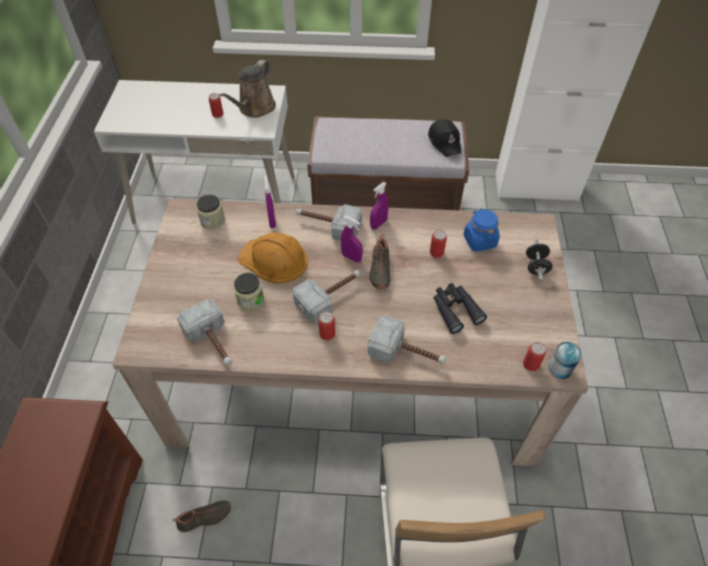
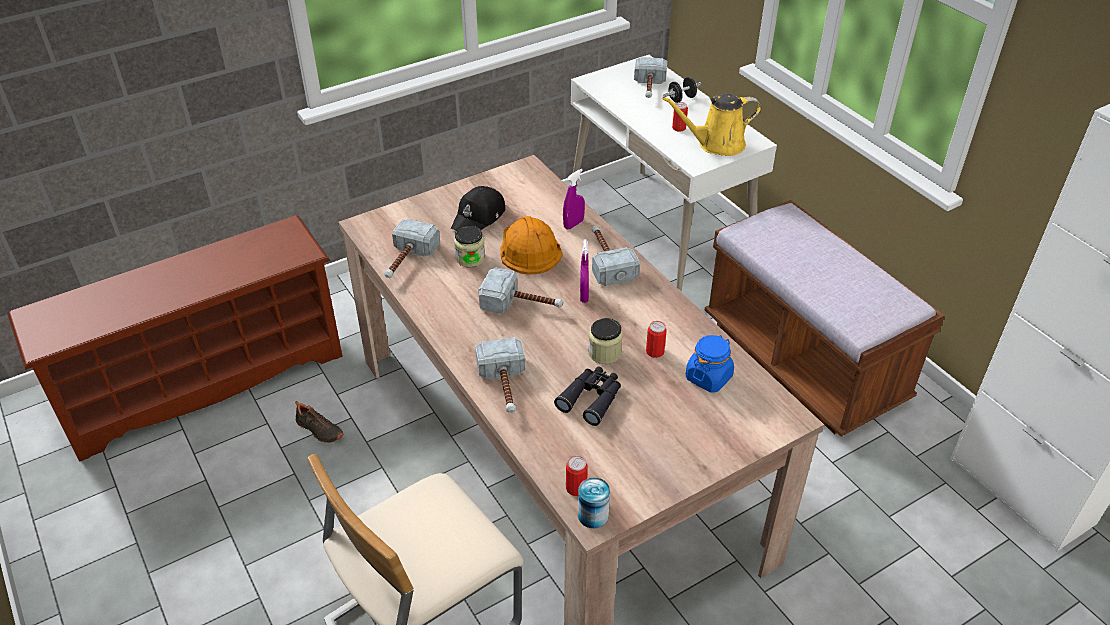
camera: 55 degrees right, 10 degrees down
(157, 102) = (649, 88): none -> hammer
(212, 220) = (535, 191): jar -> jar (604, 353)
(255, 108) = (716, 144): brown watering can -> yellow watering can
(327, 334) = (477, 323): can -> none
(378, 224) = (647, 293): purple spray bottle -> none
(379, 270) = (588, 321): black shoe -> none
(445, 142) = (878, 311): black cap -> black cap (479, 217)
(536, 266) = (720, 439): black dumbbell -> black dumbbell (681, 99)

